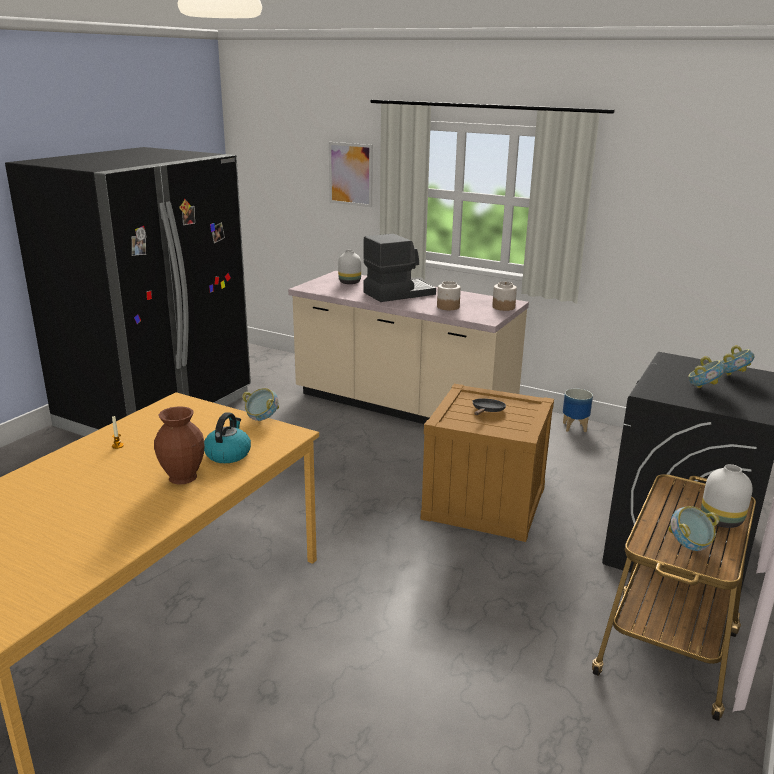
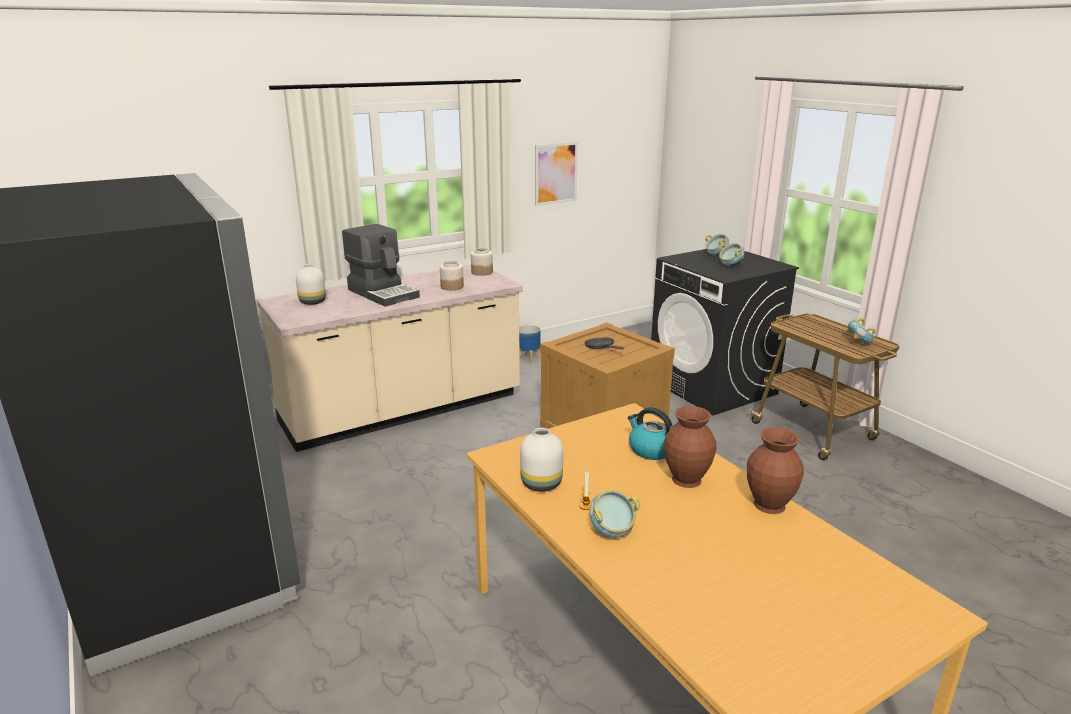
camera: 60 degrees left, 0 degrees up
(158, 521) = (770, 505): none -> brown vase
(262, 419) = (586, 421): bowl -> bowl (611, 532)
(350, 174) = (238, 180): picture -> picture (556, 173)
(398, 293) = (383, 293): coffee machine -> coffee machine turned 135 degrees clockwise
(720, 519) = (833, 327): white vase -> white vase (540, 484)

